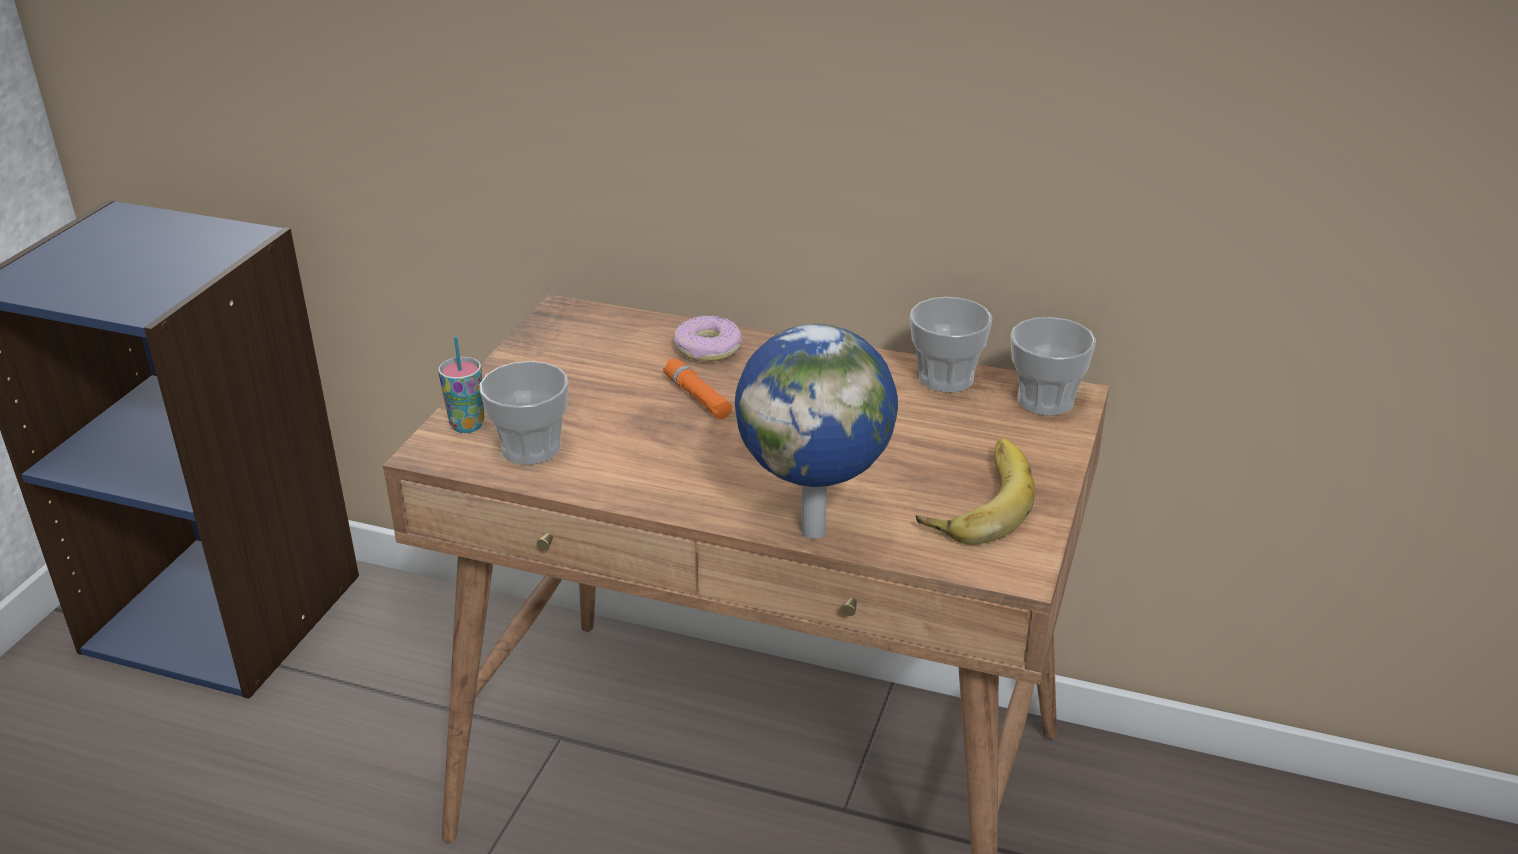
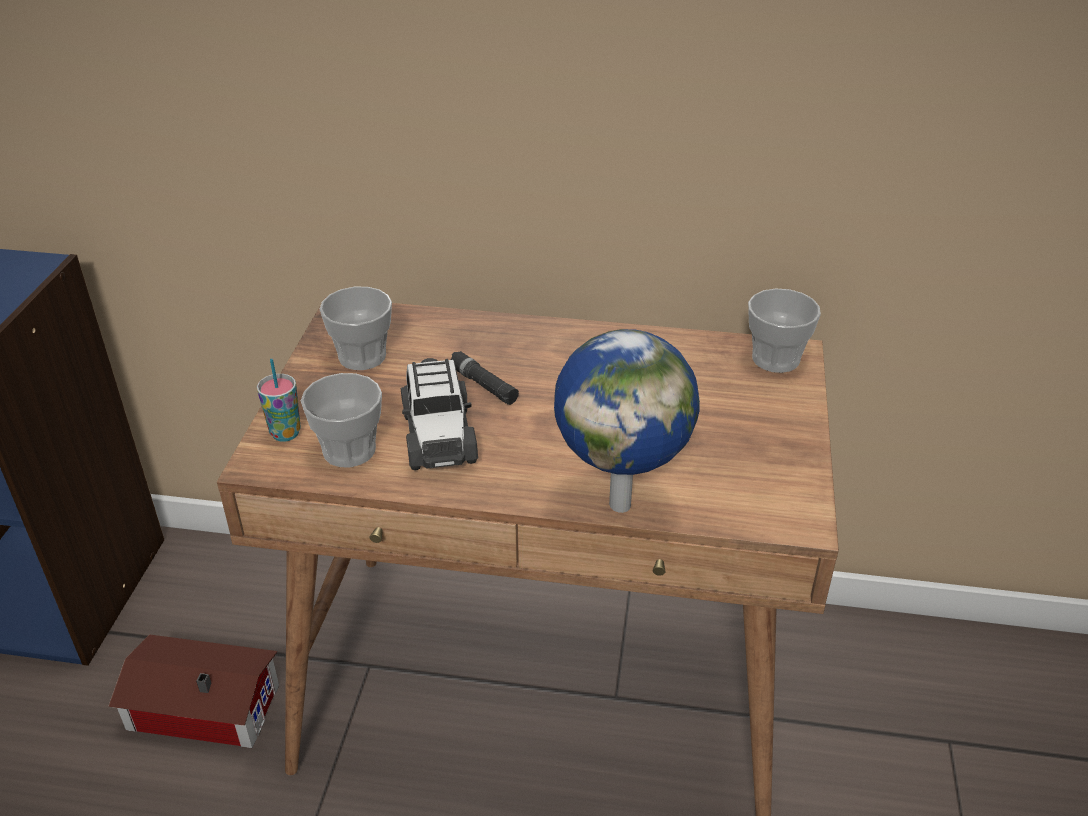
camera: 10 degrees left, 5 degrees up
(364, 754) = (201, 703): none -> toy house
(632, 442) = (438, 435): none -> toy car
(697, 397) = (483, 384): orange flashlight -> black flashlight
(707, 349) = (479, 337): donut -> none
(946, 378) = (688, 346): cup -> cup (362, 356)
(976, 499) = (747, 458): banana -> none

